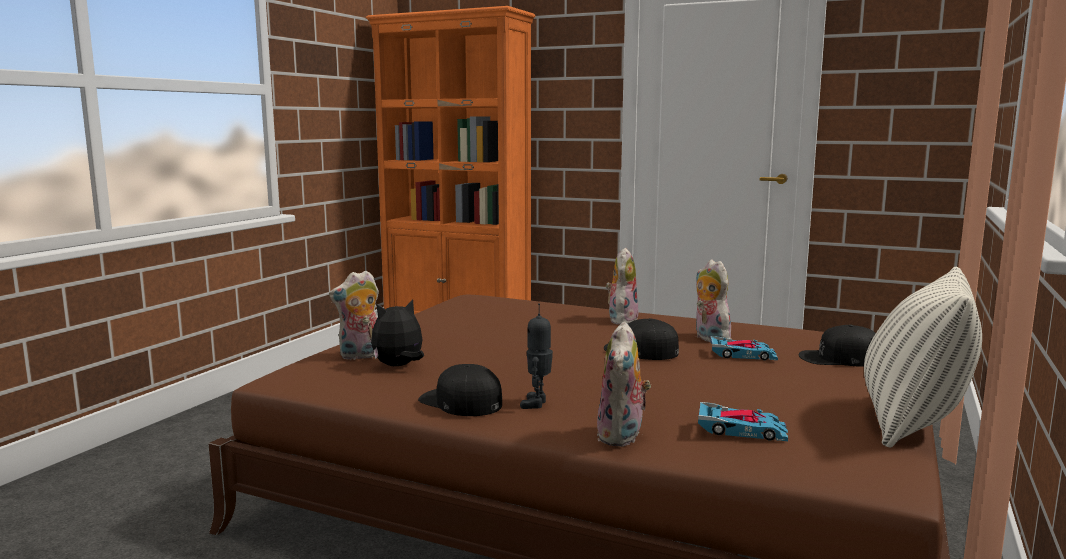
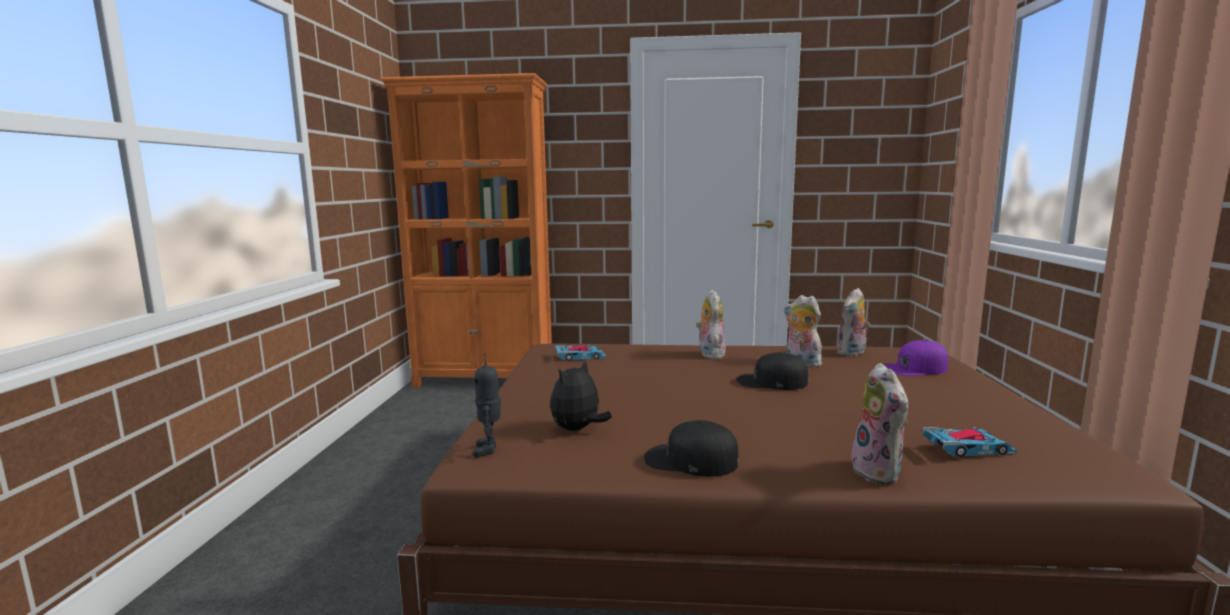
camera: 20 degrees left, 0 degrees up
(361, 356) = (525, 423): plush toy -> plush toy (852, 353)
(537, 404) = (760, 450): toy robot -> toy robot (489, 449)
(743, 354) = (849, 375): toy car -> toy car (580, 357)
(839, 358) = (915, 368): black cap -> purple cap
(913, 422) = (1054, 418): pillow -> none

